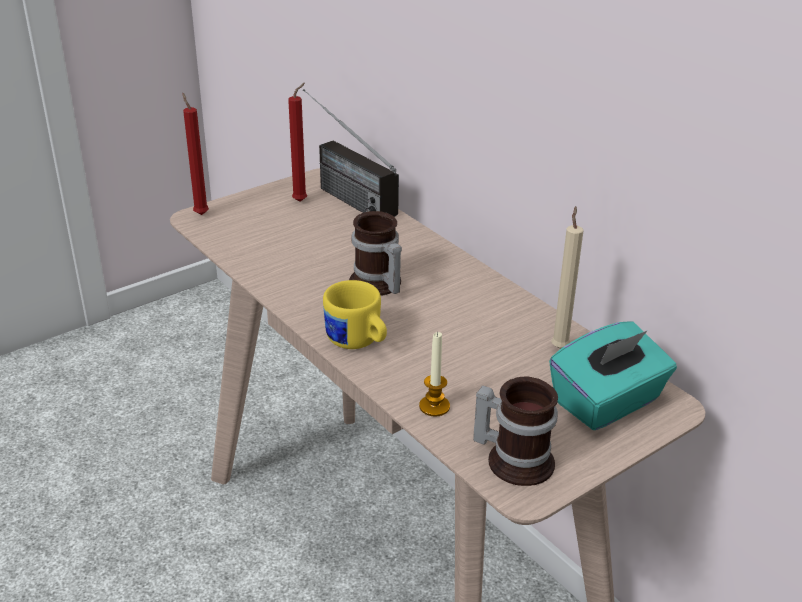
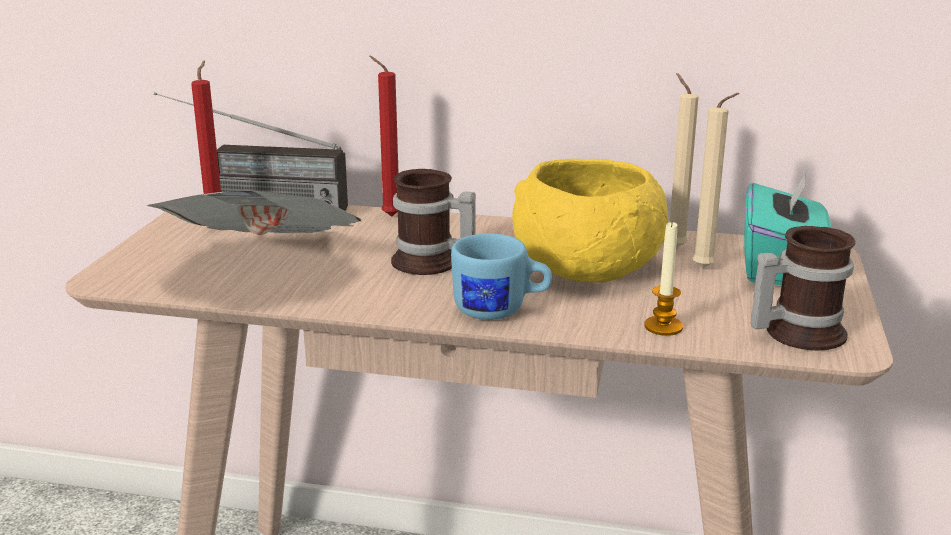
camera: 40 degrees left, 10 degrees down
(200, 214) = (106, 274): red candle -> red candle (388, 216)
(283, 246) = (267, 267): none -> newspaper
(358, 343) = (500, 311): yellow mug -> blue mug
(470, 334) = (587, 266): none -> yellow bowl
(547, 377) = (706, 269): none -> beige candle

